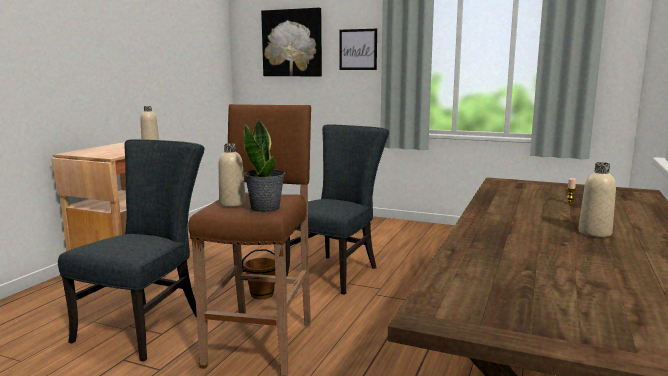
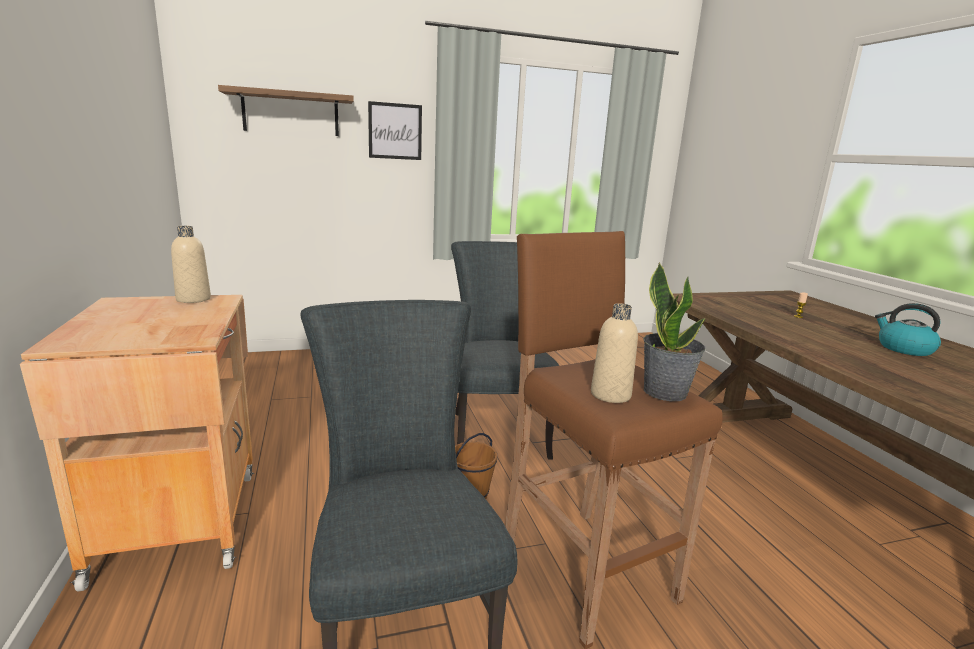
camera: 40 degrees left, 5 degrees up
(292, 43) = (291, 113): picture -> shelf
(594, 233) = (903, 349): beige bottle -> kettle

